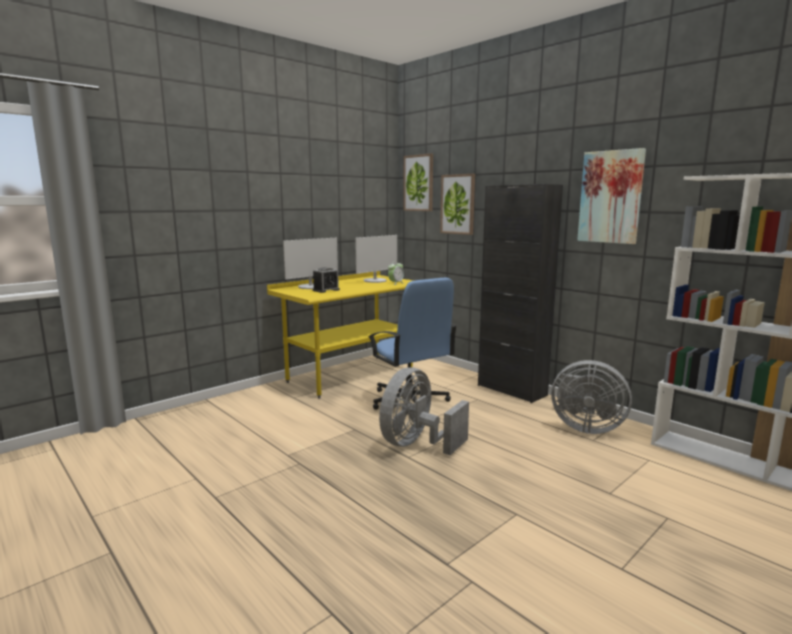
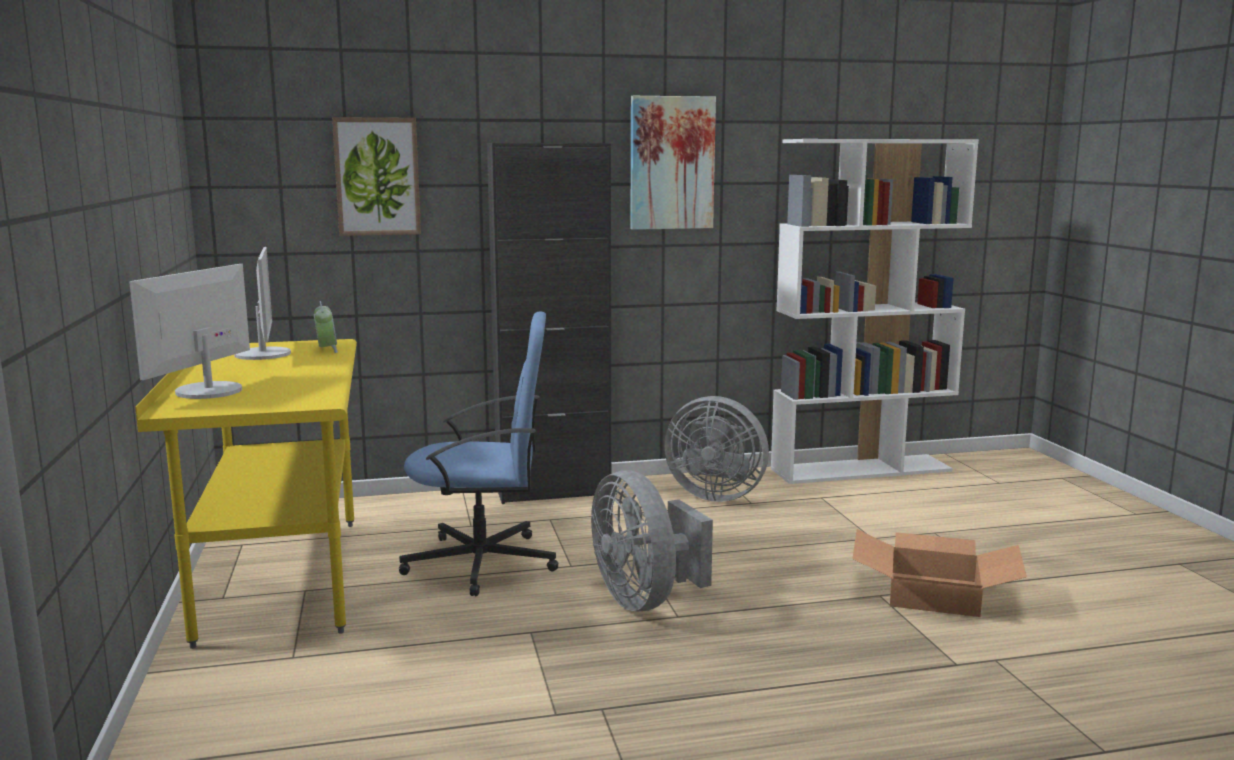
camera: 60 degrees left, 0 degrees up
(311, 287) = (207, 391): monitor -> monitor turned 150 degrees counterclockwise
(326, 290) = (276, 388): alarm clock -> none
(419, 183) = (258, 131): picture -> none
(550, 536) = (935, 593): none -> cardboard box
(585, 427) = (715, 495): grey fan -> grey fan turned 60 degrees clockwise

